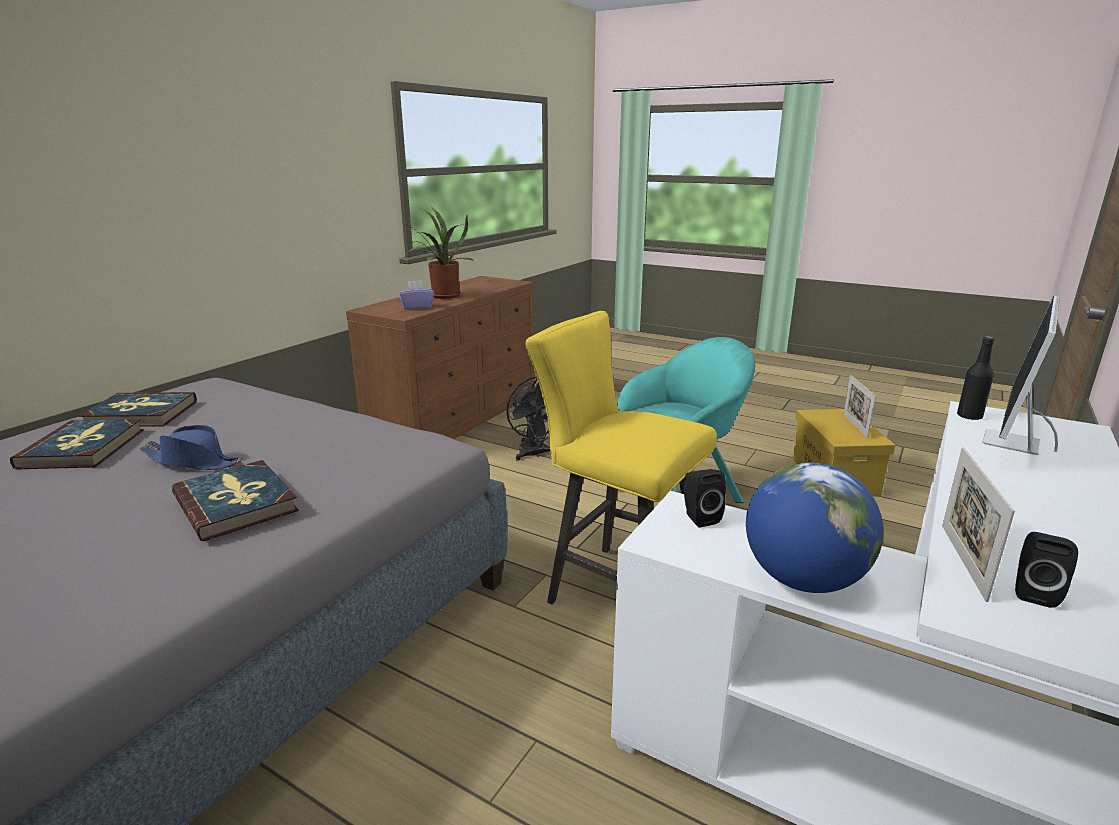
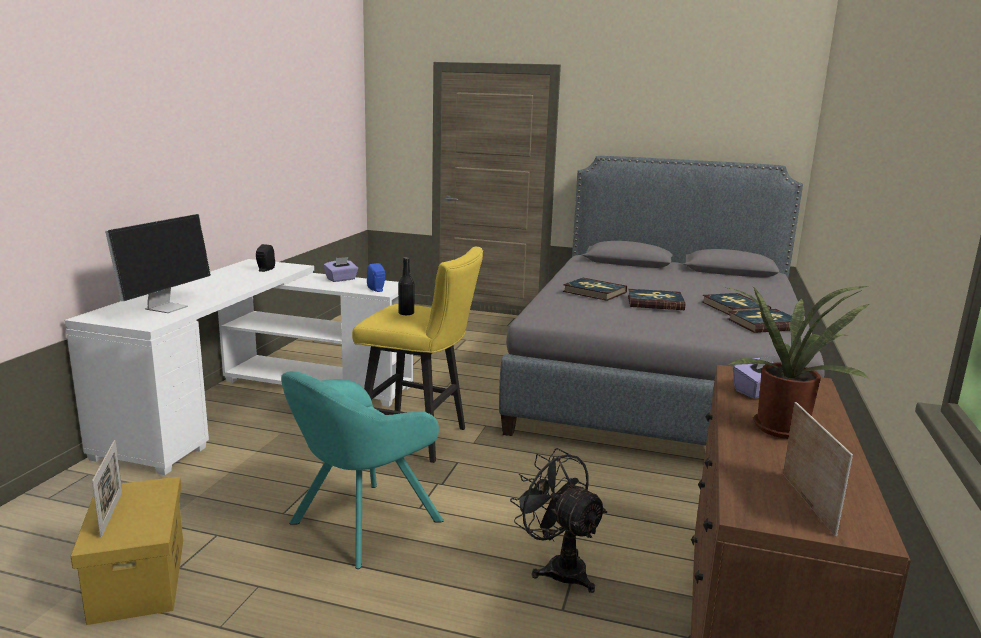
camera: 165 degrees right, 5 degrees down
(193, 461) = (655, 303): blue hat -> book
(699, 517) = (377, 290): black speaker -> blue speaker
(803, 580) = (341, 279): globe -> purple tissue box
(963, 561) = (279, 274): picture frame -> picture frame (807, 503)
(969, 416) = (161, 320): black bottle -> black bottle (406, 313)

